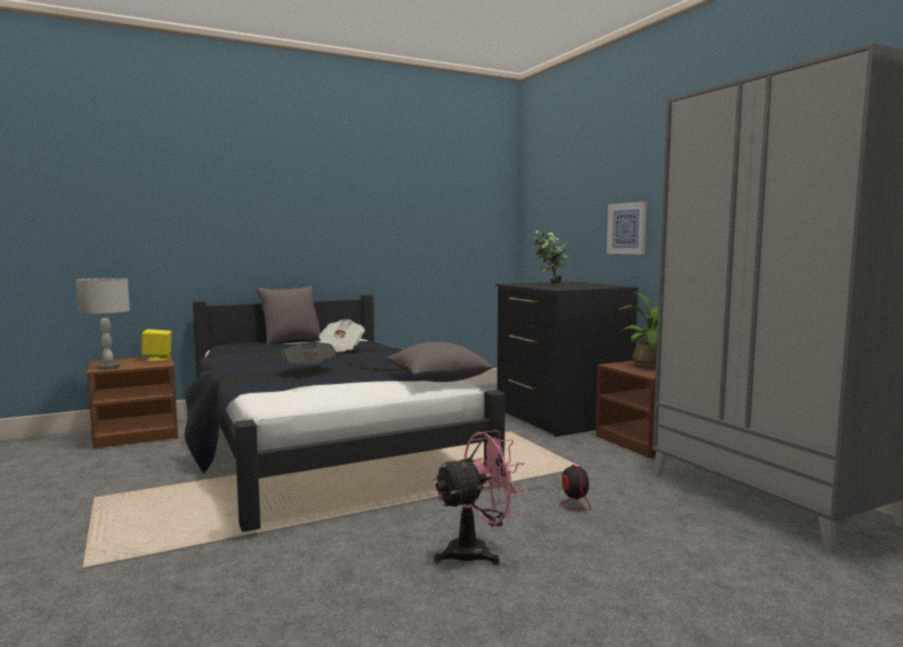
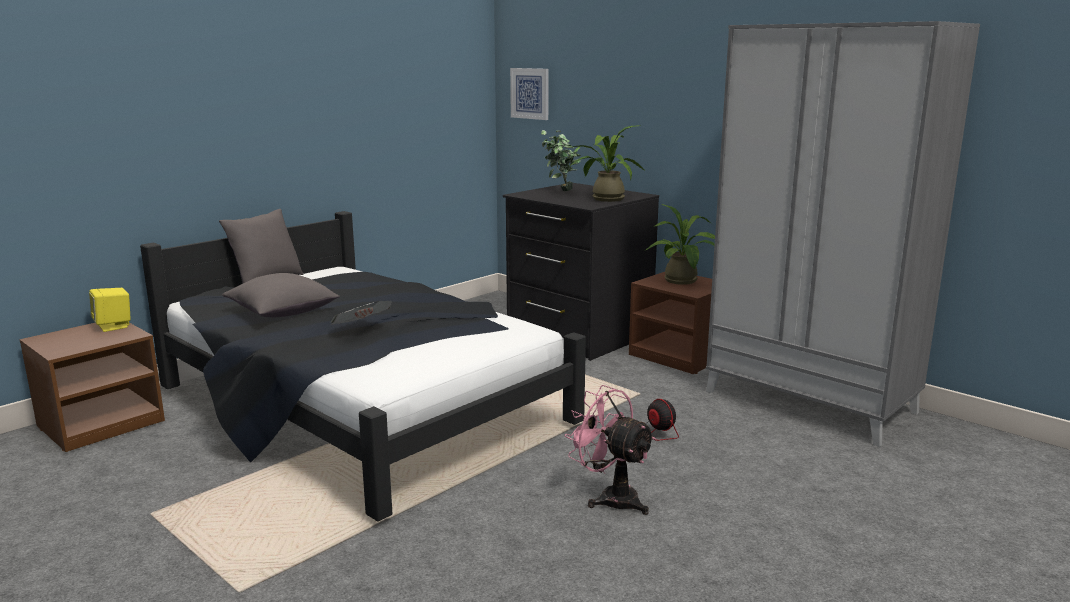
camera: 20 degrees left, 10 degrees up
(107, 367) = (66, 349): grey table lamp -> none
(340, 349) = (354, 292): newspaper -> none
(438, 380) = (511, 328): grey pillow -> grey pillow (282, 313)
(477, 551) = (611, 497): pink fan -> pink fan turned 90 degrees counterclockwise
(580, 287) = (604, 198): none -> potted plant
(627, 228) = (645, 130): picture -> picture (530, 93)

